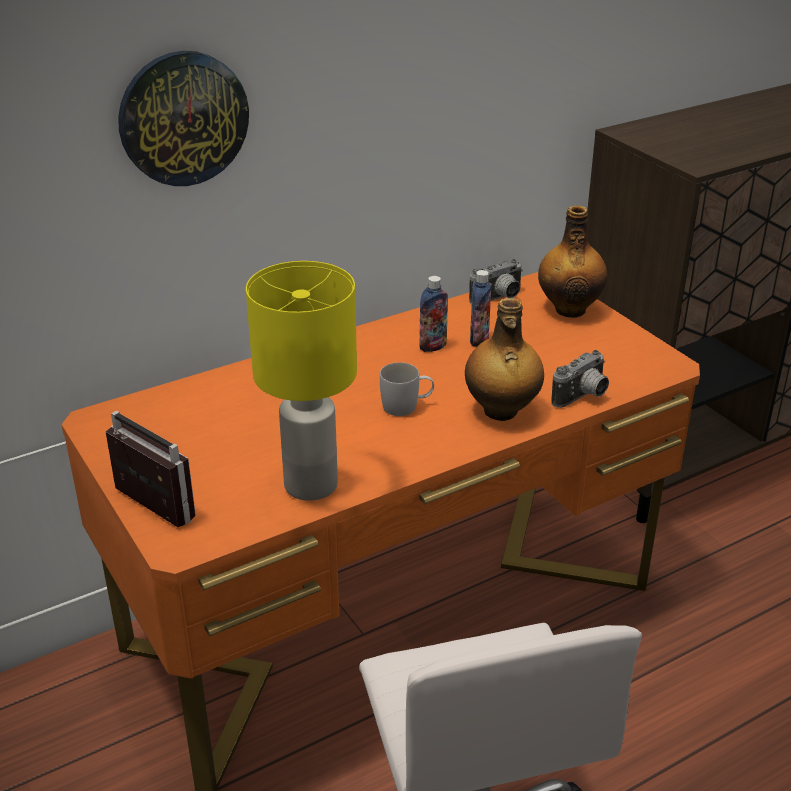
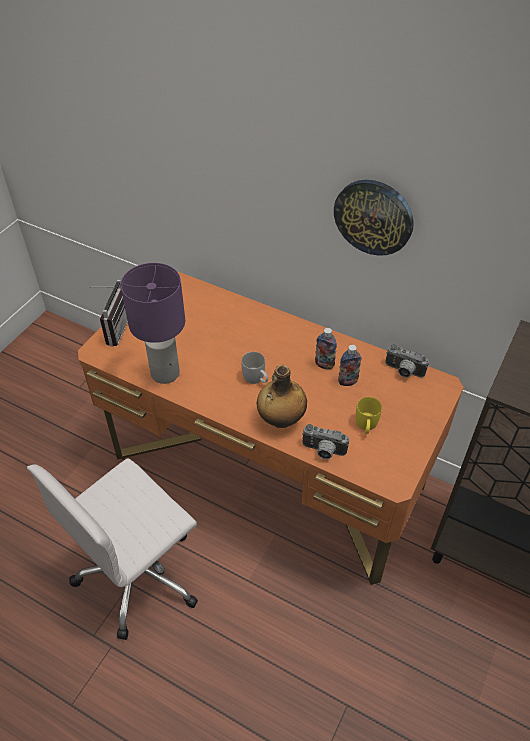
camera: 60 degrees right, 15 degrees up
(183, 118) = (236, 164): wall clock -> wall clock (374, 217)
(309, 485) = (164, 373): yellow table lamp -> purple table lamp
(565, 353) = (366, 426): none -> yellow mug
(569, 309) = (421, 409): bottle -> none

